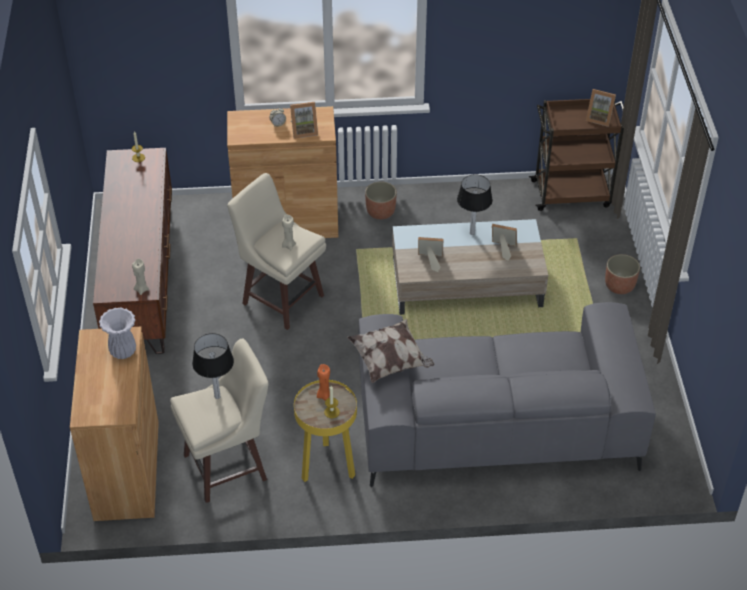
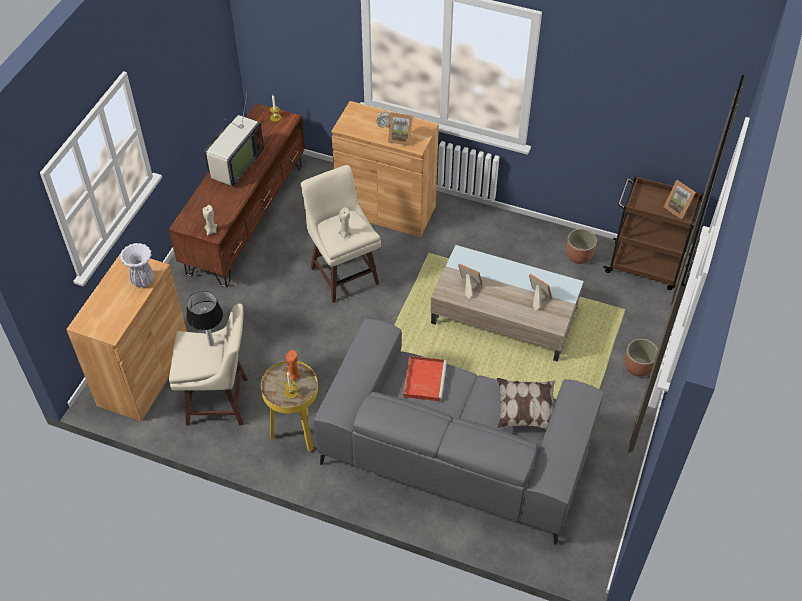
camera: 25 degrees right, 5 degrees up
(125, 218) = (235, 166): none -> television
(381, 212) = (468, 227): planter -> planter (579, 256)
(390, 361) = (365, 366): pillow -> pillow (526, 412)
(445, 357) = (424, 379): none -> red tray
(471, 233) = (519, 274): table lamp -> none

